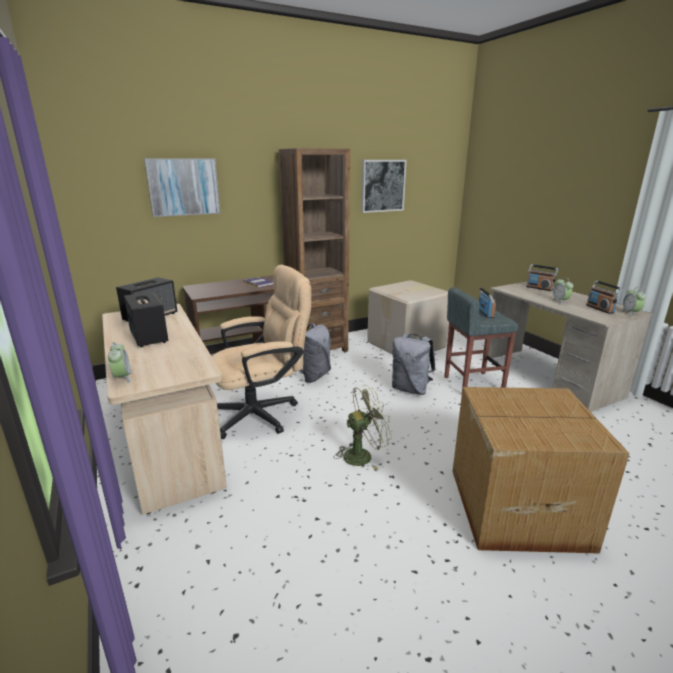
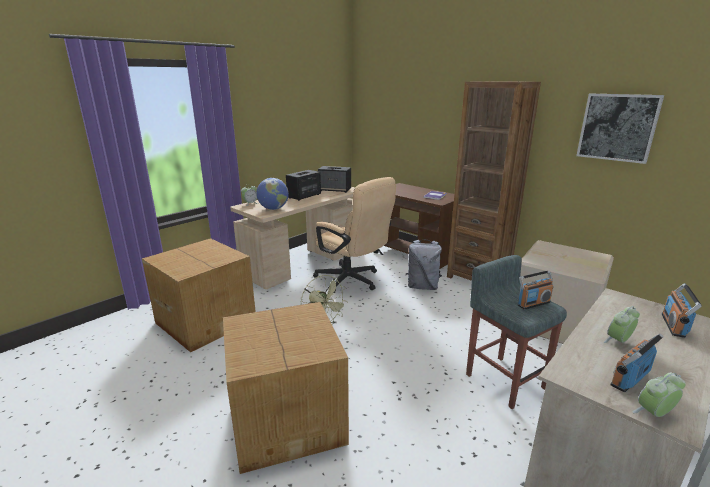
camera: 70 degrees right, 0 degrees up
(183, 187) = (414, 110): picture -> none
(183, 362) = (273, 209): none -> globe
(272, 574) = (206, 320): none -> cardboard box
(411, 389) = (448, 339): grey backpack -> none

